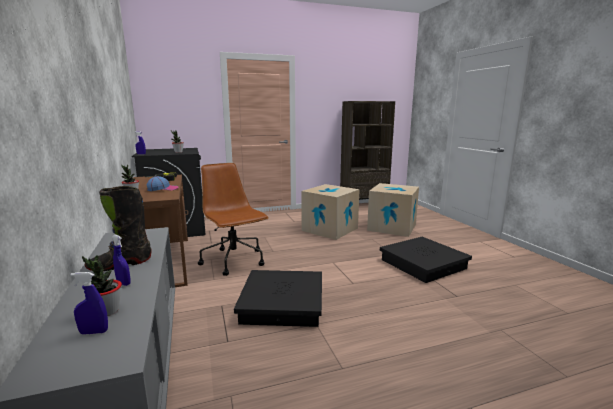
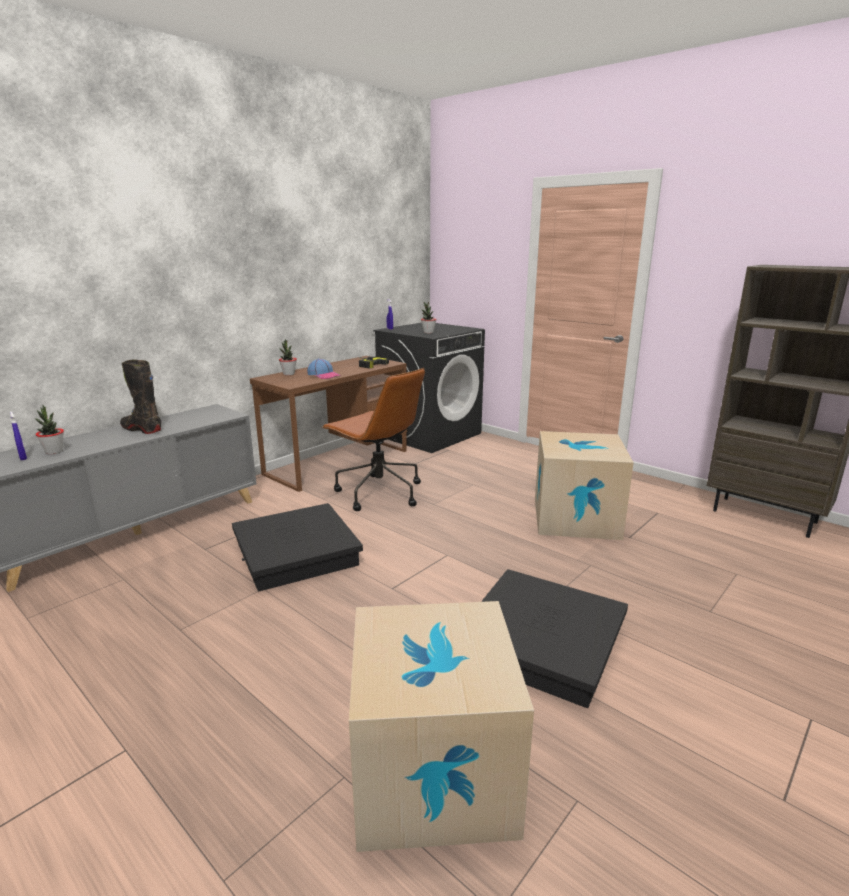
camera: 60 degrees right, 5 degrees up
(123, 283) = (104, 441): blue spray bottle -> none
(234, 261) = (378, 493): brown office chair -> brown office chair turned 105 degrees clockwise
(392, 227) = (691, 573): cardboard box -> cardboard box (433, 772)

